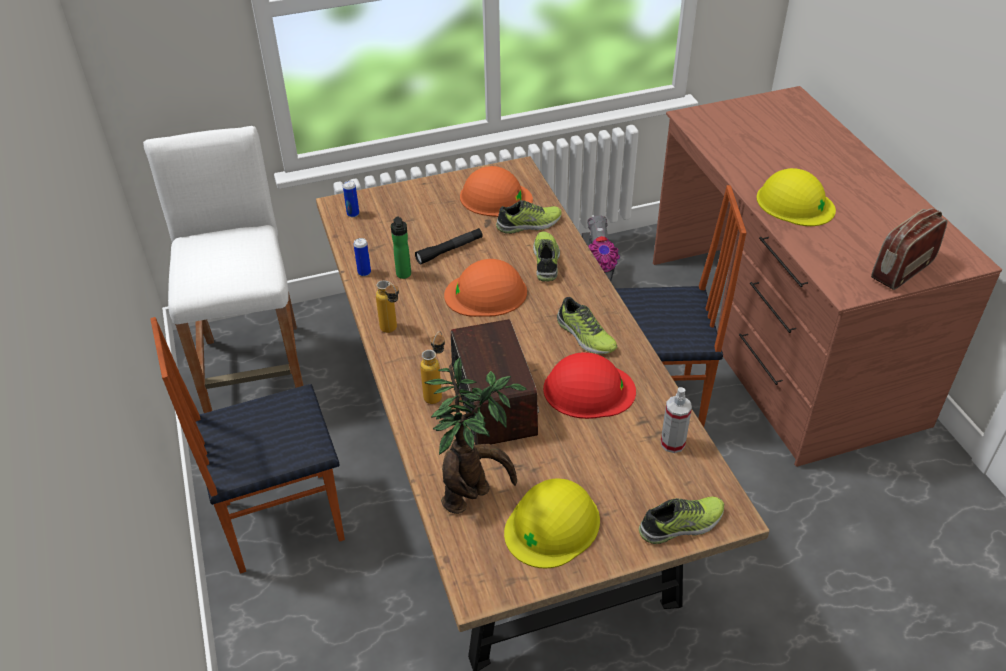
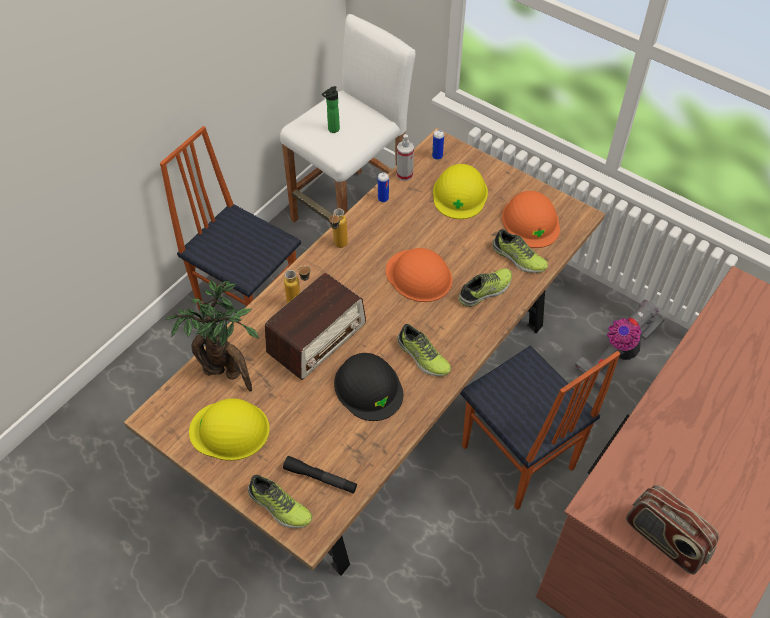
camera: 55 degrees right, 10 degrees up
(404, 275) = (398, 221): bottle -> bottle (332, 130)
(449, 250) = (446, 229): black flashlight -> black flashlight (320, 478)
(585, 336) = (422, 357): shoe -> shoe turned 60 degrees counterclockwise
(588, 390) = (368, 387): red hard hat -> black hard hat
(672, 443) = (353, 465): spray bottle -> spray bottle (404, 175)
(794, 203) = (686, 418): yellow hard hat -> yellow hard hat (460, 194)
(902, 270) = (664, 540): radio -> radio turned 150 degrees counterclockwise

